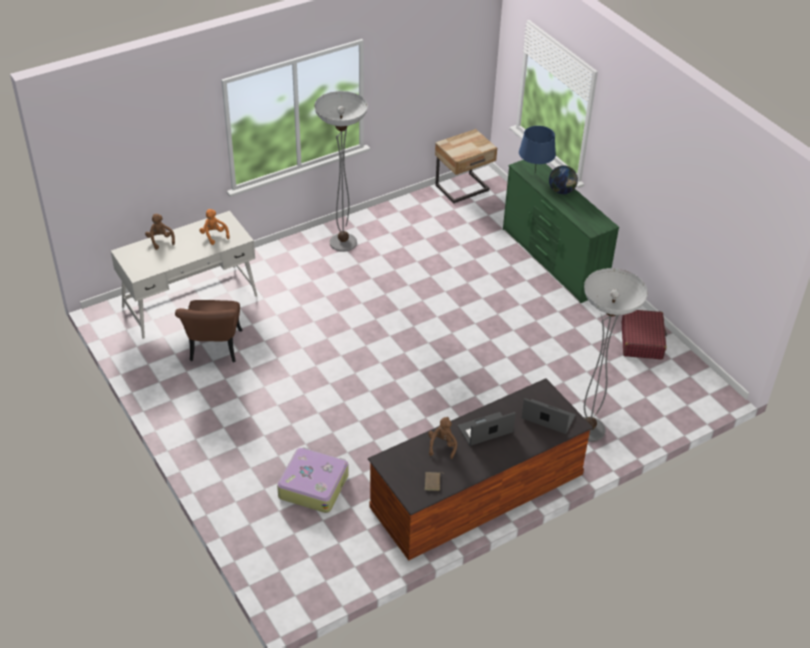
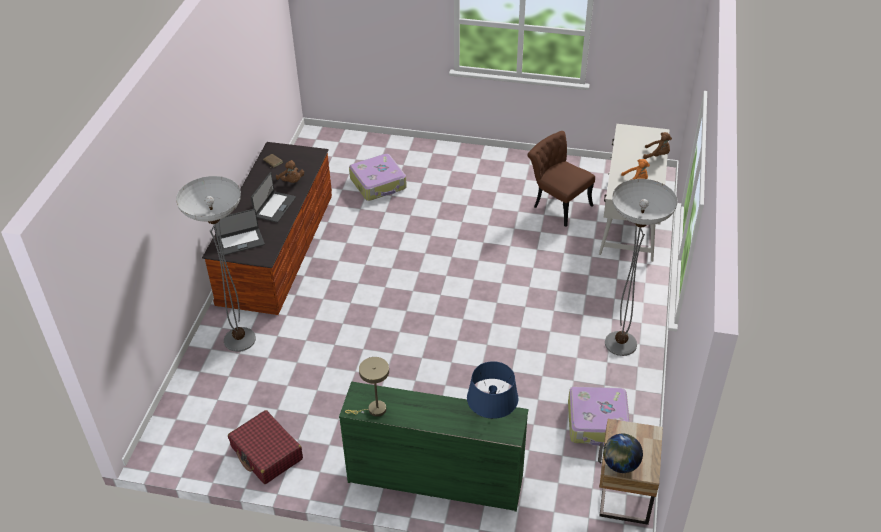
camera: 135 degrees right, 0 degrees up
(424, 221) = (598, 423): none -> suitcase
(561, 191) = (439, 416): globe -> globe (620, 464)
(595, 217) = (373, 410): none -> beige table lamp

